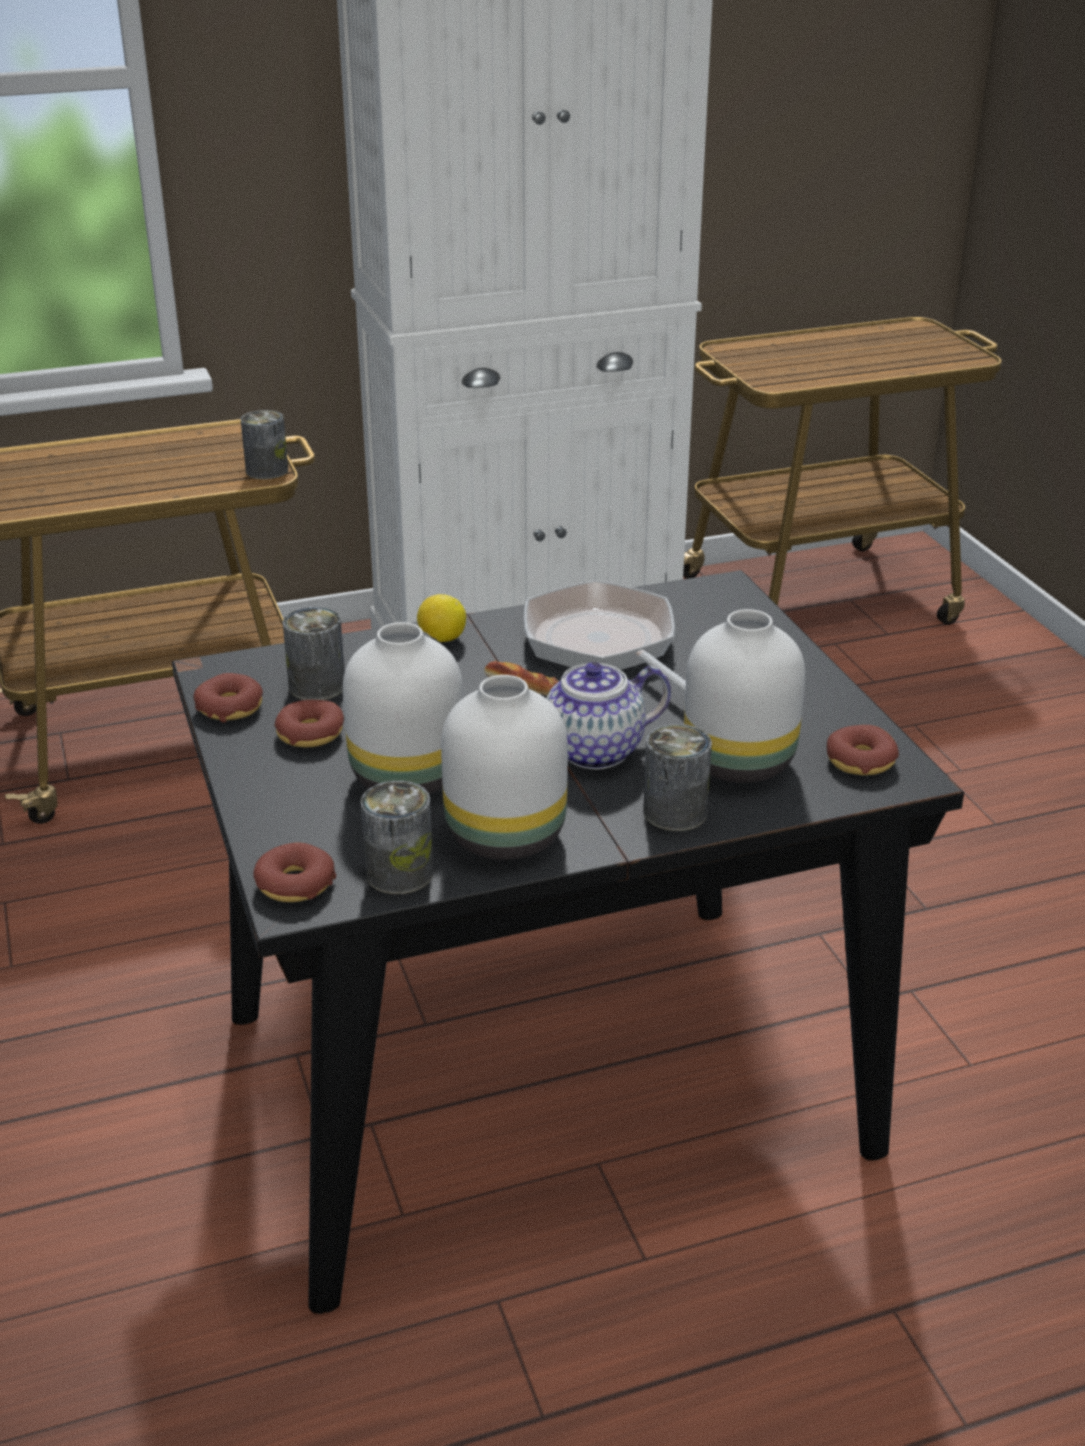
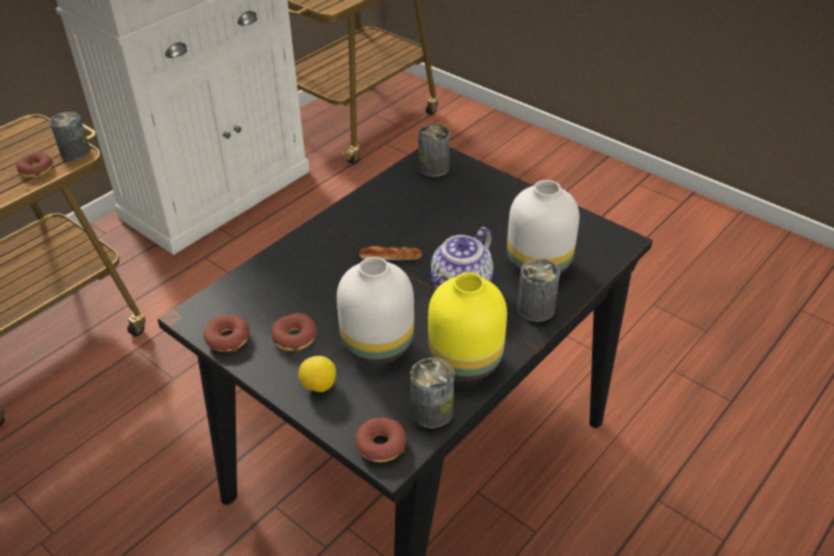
camera: 30 degrees left, 10 degrees up
(317, 686) = (268, 303): can -> can (433, 168)
(441, 639) = (312, 242): lemon -> lemon (318, 386)
(505, 838) = (466, 362): white vase -> yellow vase
(605, 646) = (406, 214): frying pan -> none
(861, 761) = (593, 240): donut -> donut (36, 170)

